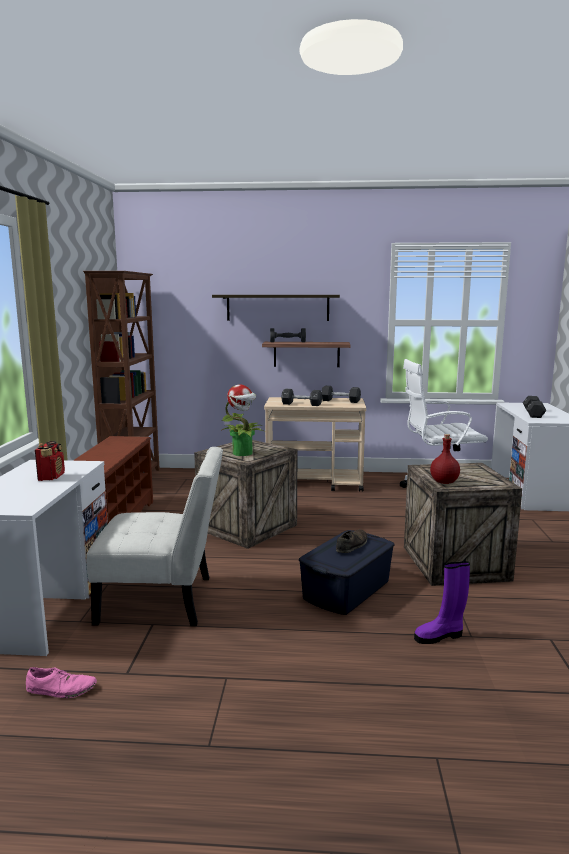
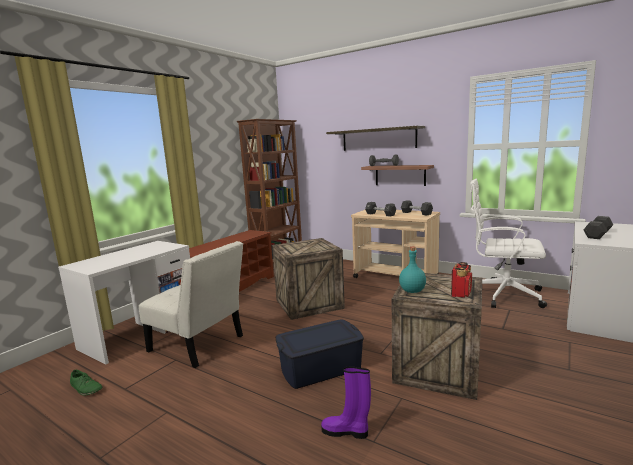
camera: 30 degrees right, 0 degrees up
(51, 477) = (144, 252): radio -> radio (461, 293)
(61, 689) = (86, 388): pink shoe -> green shoe
(243, 453) = (300, 248): potted plant -> none
(352, 545) = (327, 332): brown shoe -> none
(444, 482) = (412, 291): red bottle -> turquoise bottle

